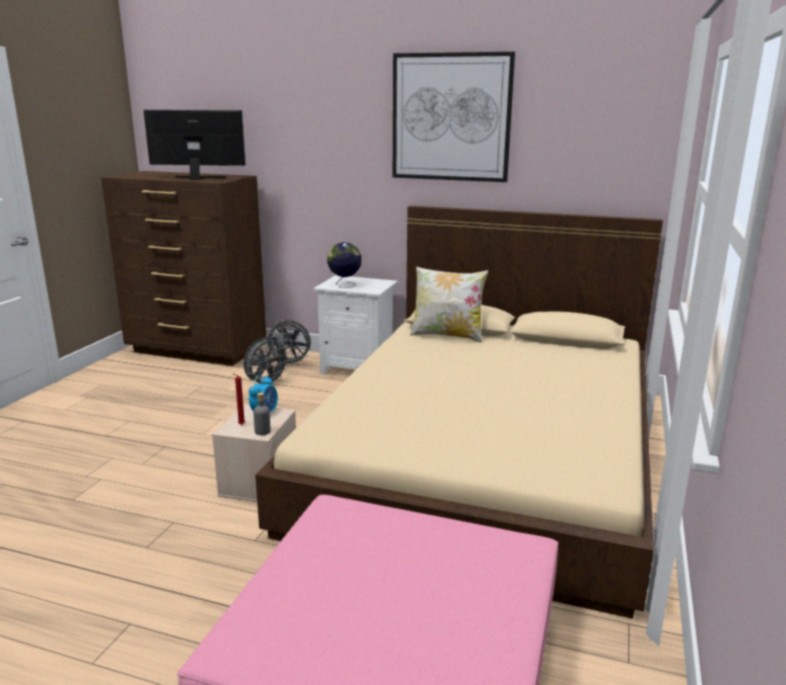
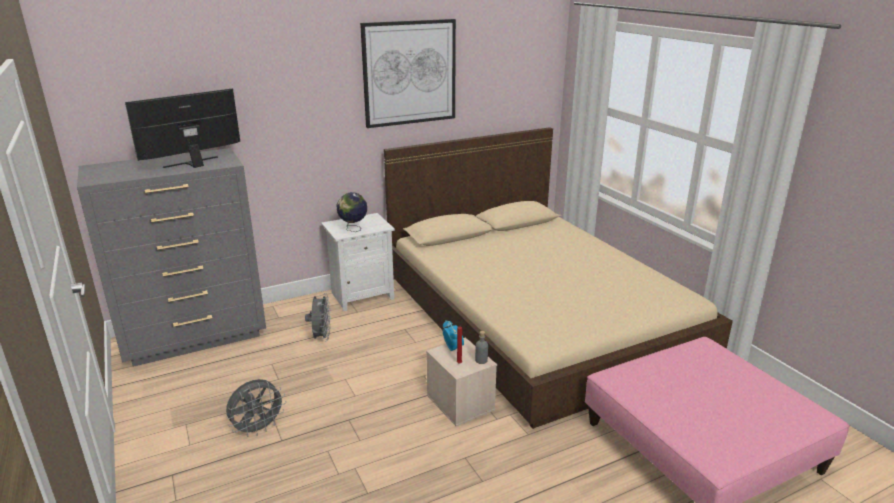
camera: 45 degrees left, 5 degrees up
(197, 350) = (196, 337): brown dresser -> grey dresser
(290, 364) = (304, 313): grey fan -> grey fan (258, 429)
(447, 335) = (456, 245): pillow -> none

